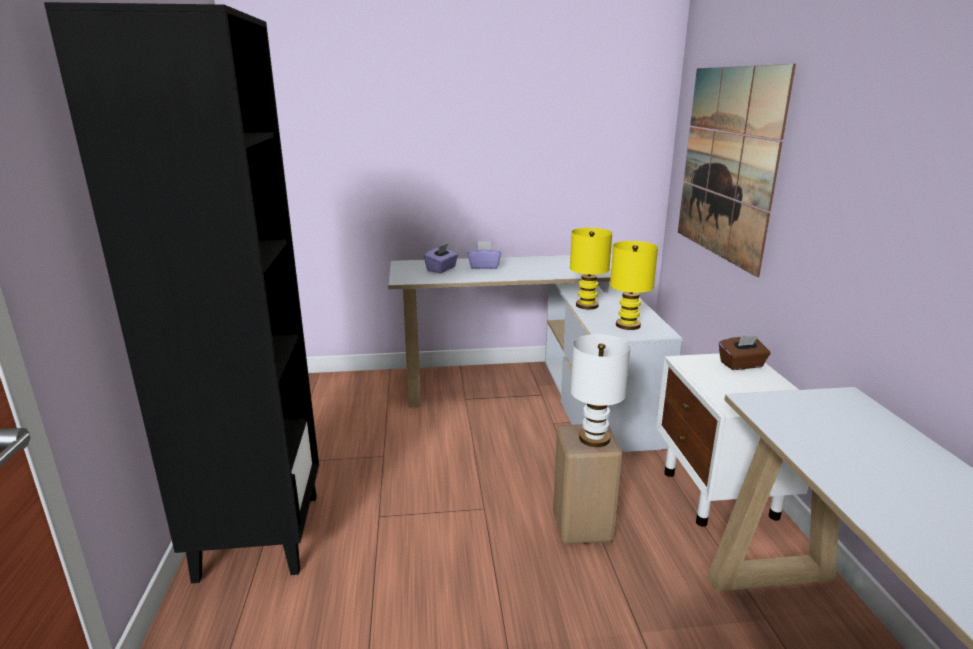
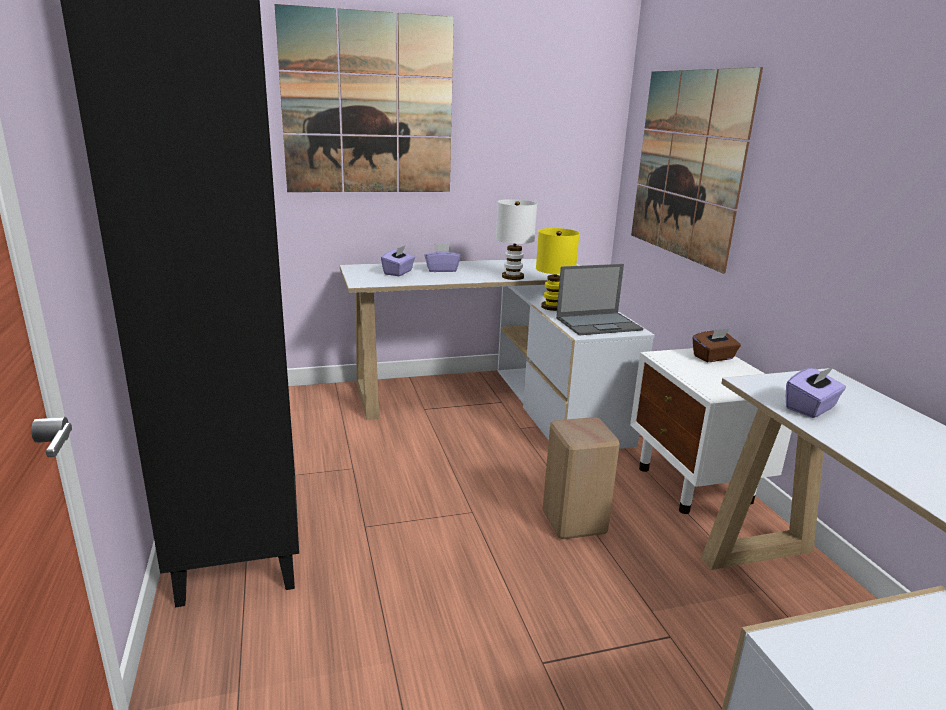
camera: 10 degrees left, 0 degrees up
(416, 112) = (368, 105): none -> picture
(593, 439) = (590, 431): white table lamp -> white table lamp (512, 277)
(628, 325) = (599, 324): yellow table lamp -> laptop
(812, 435) = (811, 408): none -> purple tissue box

